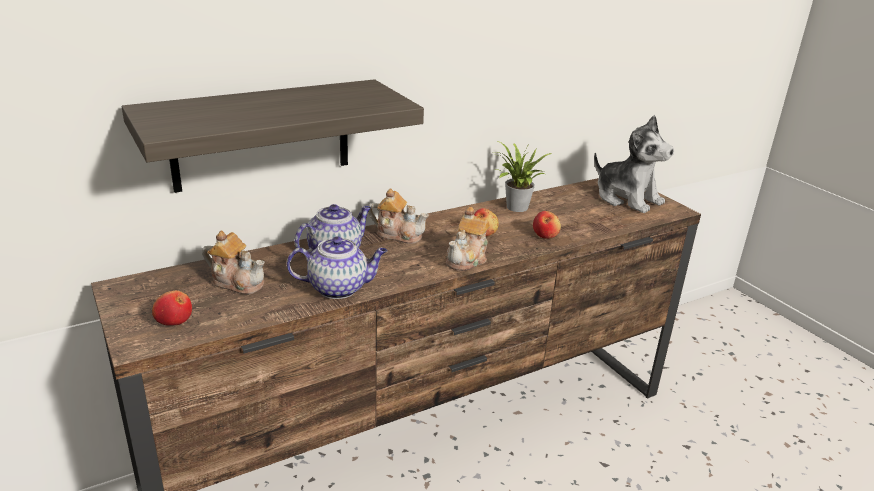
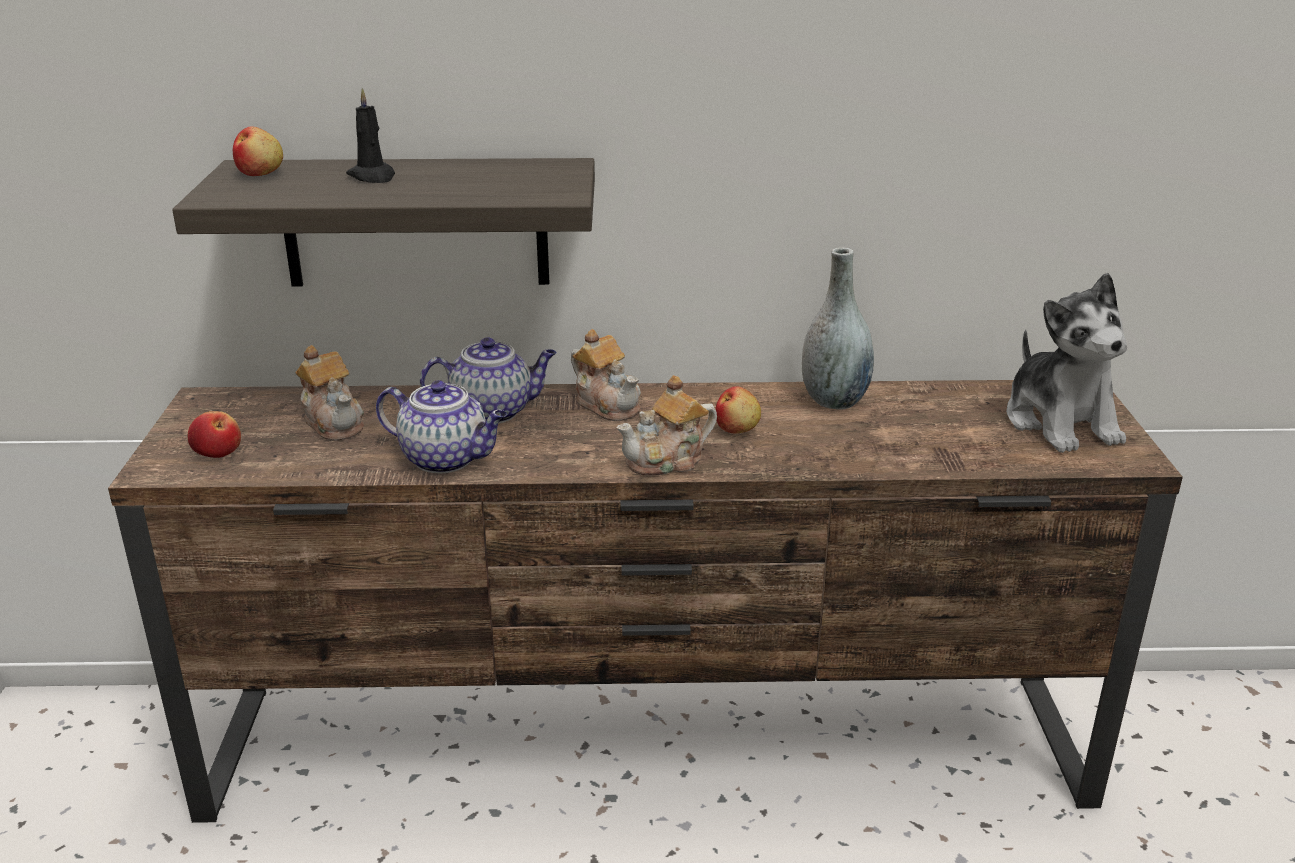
camera: 30 degrees right, 0 degrees up
(256, 105) = (373, 177): none -> black candle
(515, 208) = (834, 401): potted plant -> grey vase
(545, 235) = (835, 452): apple -> apple (261, 173)

